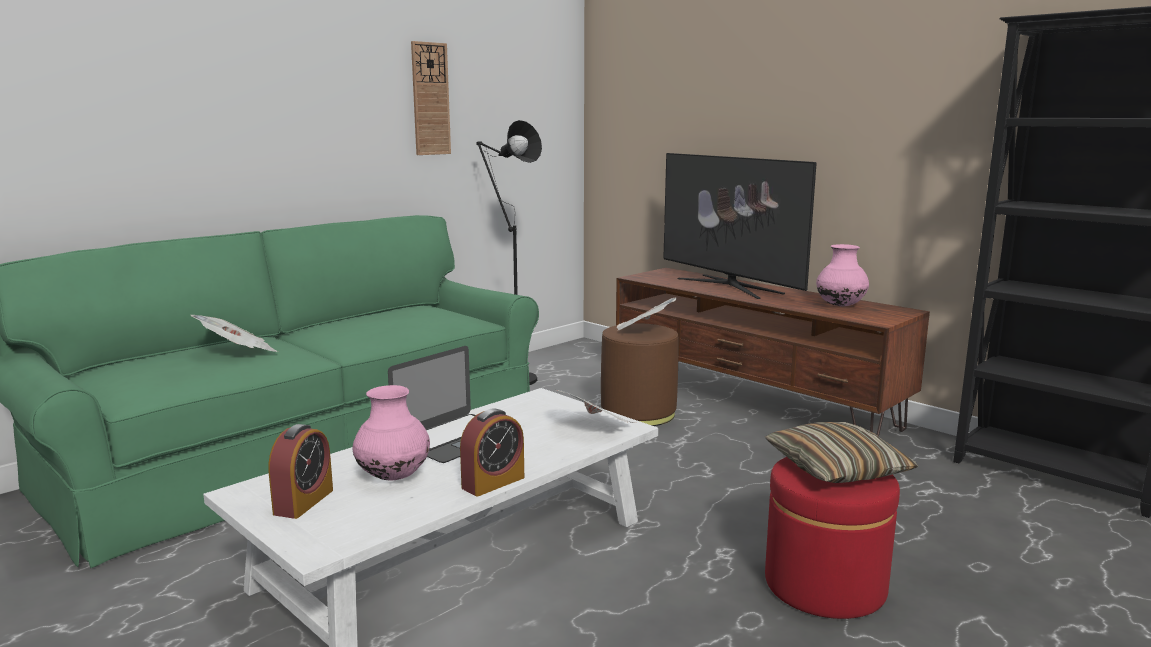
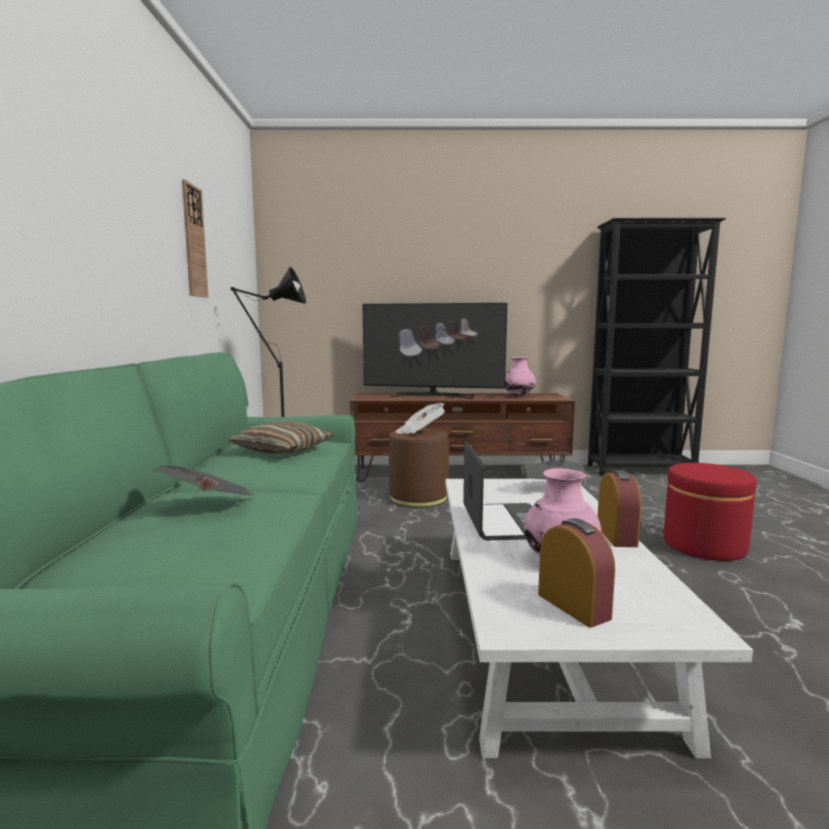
camera: 45 degrees left, 5 degrees down
(836, 468) = (704, 468): pillow -> pillow (282, 450)

